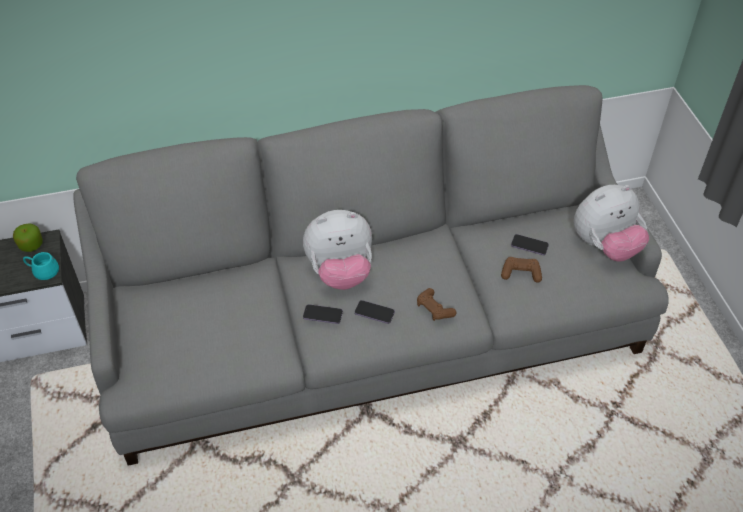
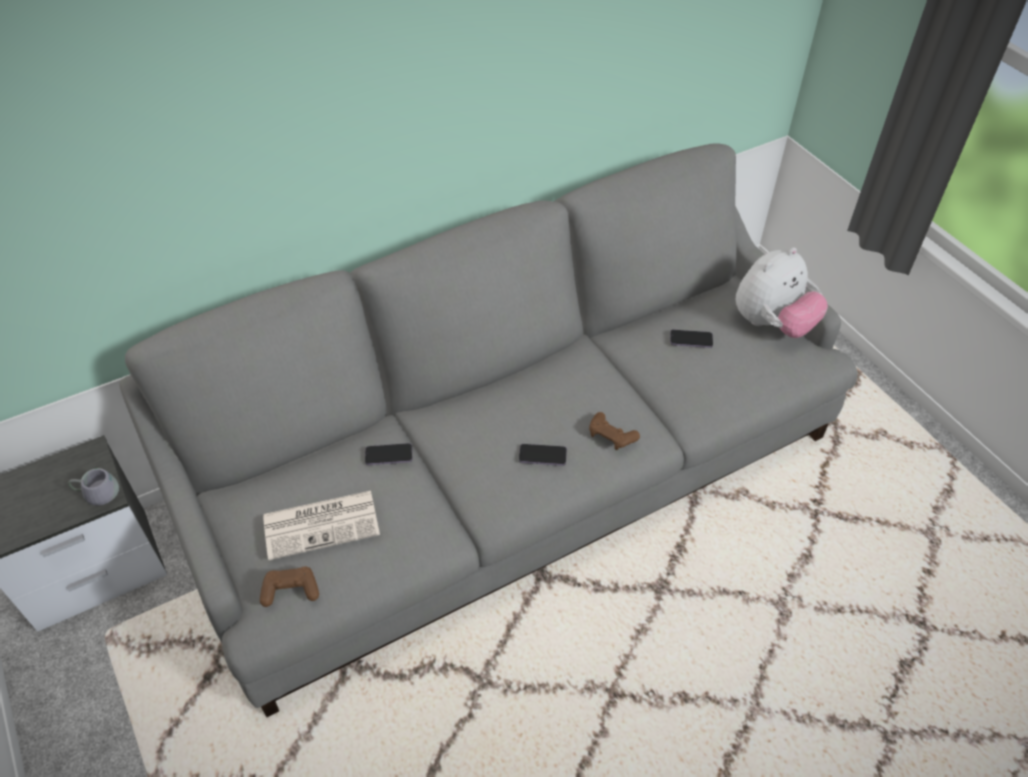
camera: 15 degrees left, 0 degrees up
(31, 245) = (71, 463): apple -> none
(44, 268) = (98, 489): turquoise mug -> grey mug
(193, 328) = (323, 524): none -> newspaper
(322, 315) = (481, 472): phone -> phone (389, 455)
(340, 272) = (483, 415): plush toy -> none
(521, 273) = (693, 373): brown game controller -> brown game controller (290, 590)

